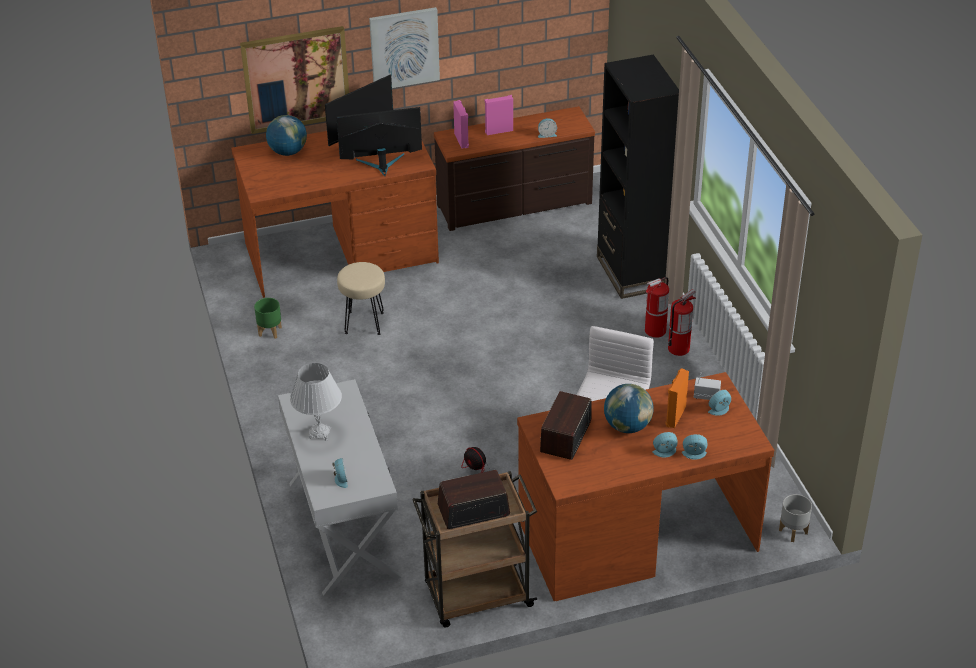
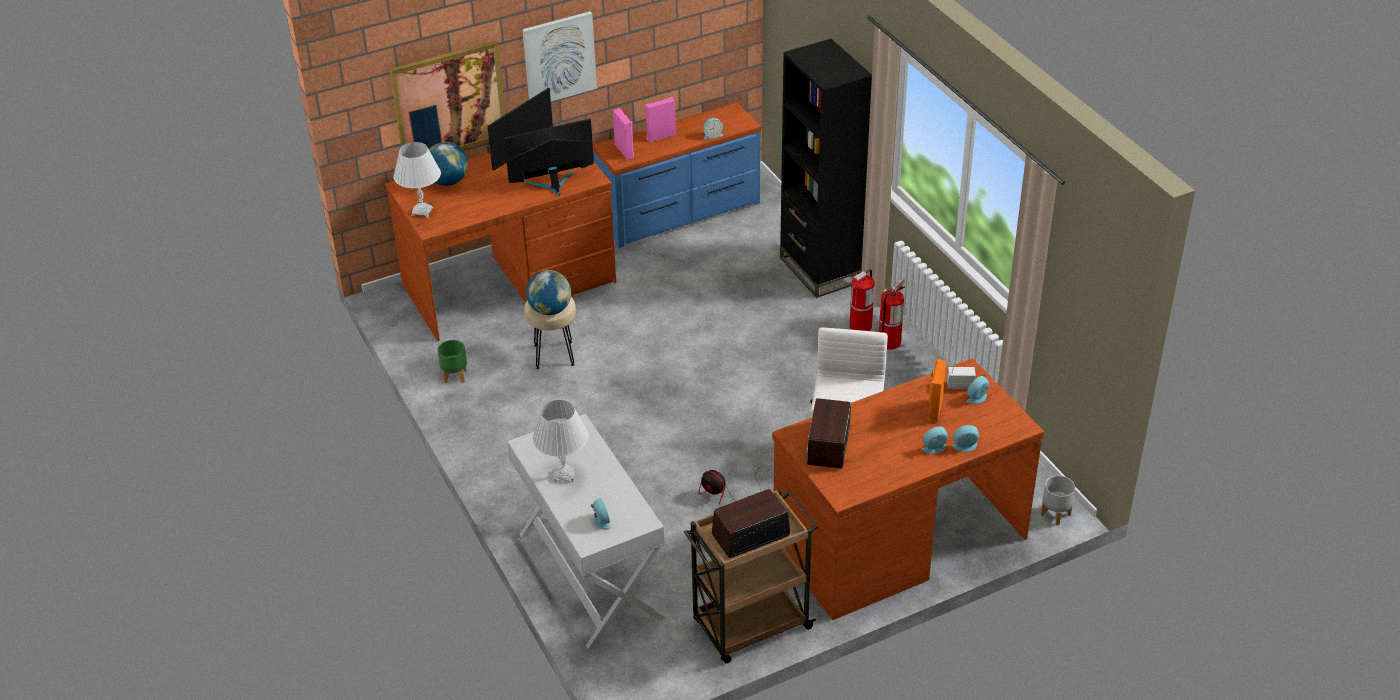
camera: 10 degrees left, 0 degrees up
(257, 176) = (422, 211): none -> white table lamp
(515, 205) = (680, 213): brown dresser -> blue dresser
(627, 426) = (889, 426): globe -> globe (550, 310)

